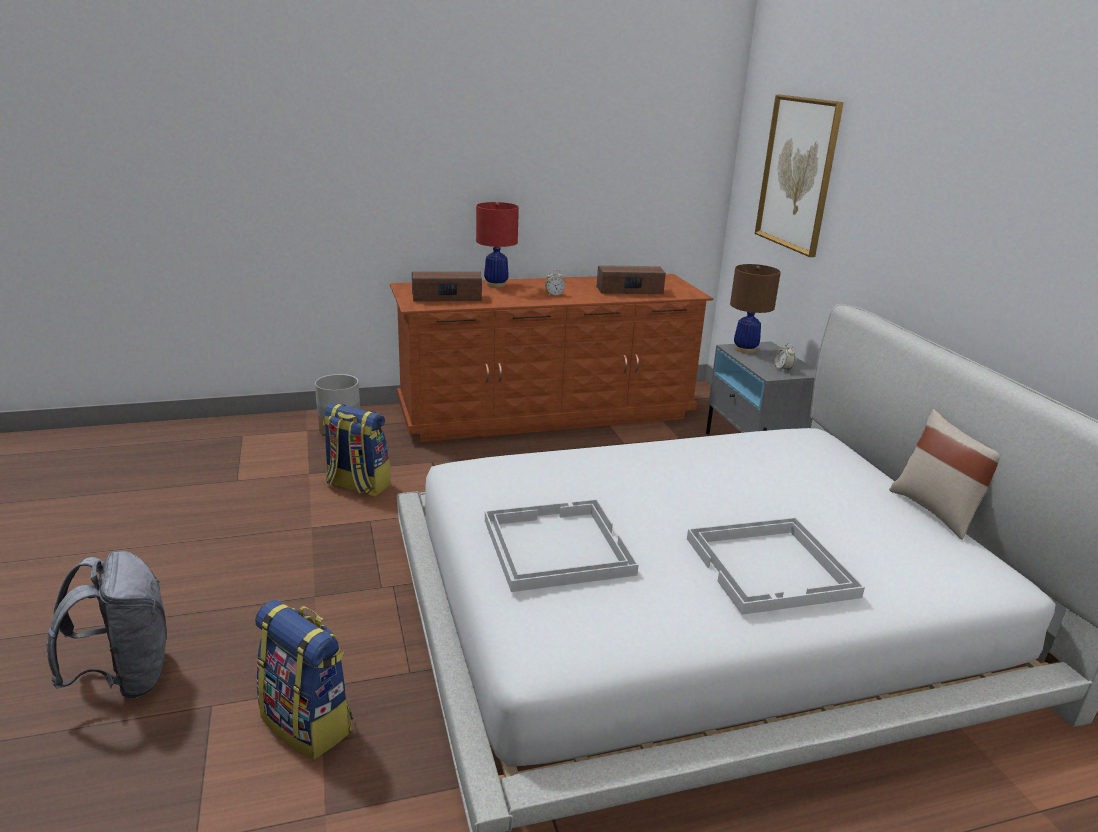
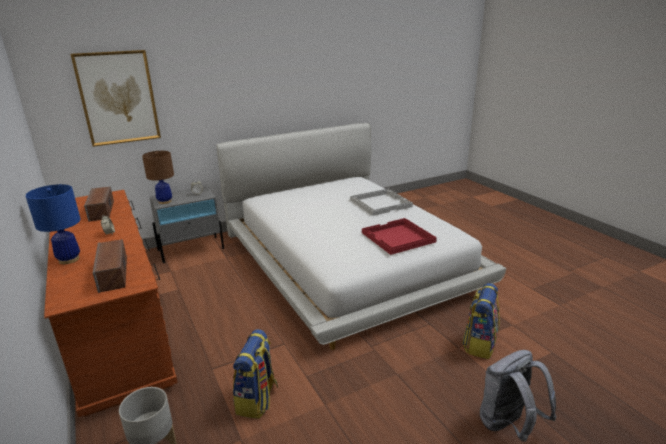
camera: 100 degrees left, 0 degrees up
(496, 284) = (69, 259): red table lamp -> blue table lamp
(555, 546) = (398, 237): white tray -> red tray
(937, 511) = (320, 182): beige pillow -> none

